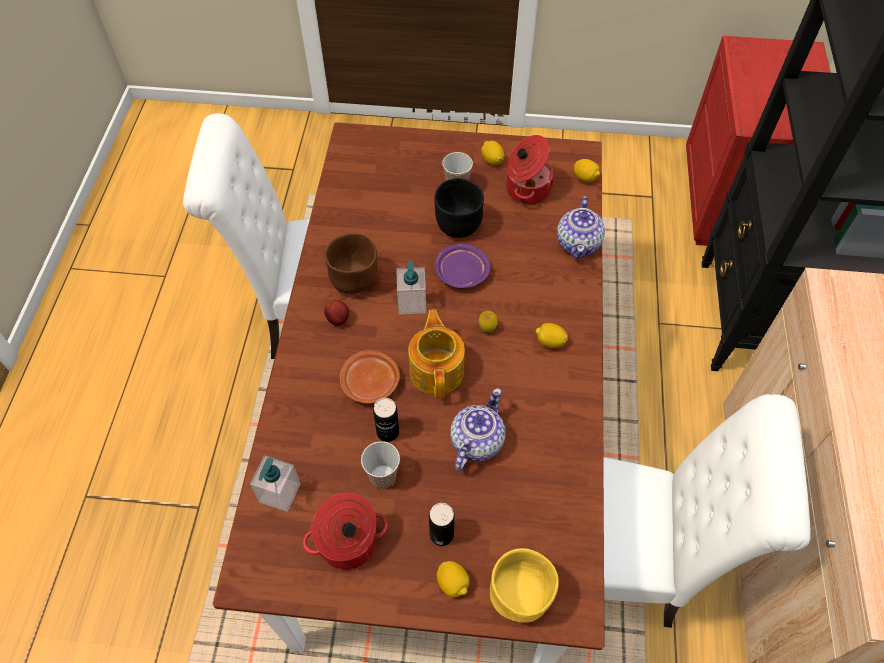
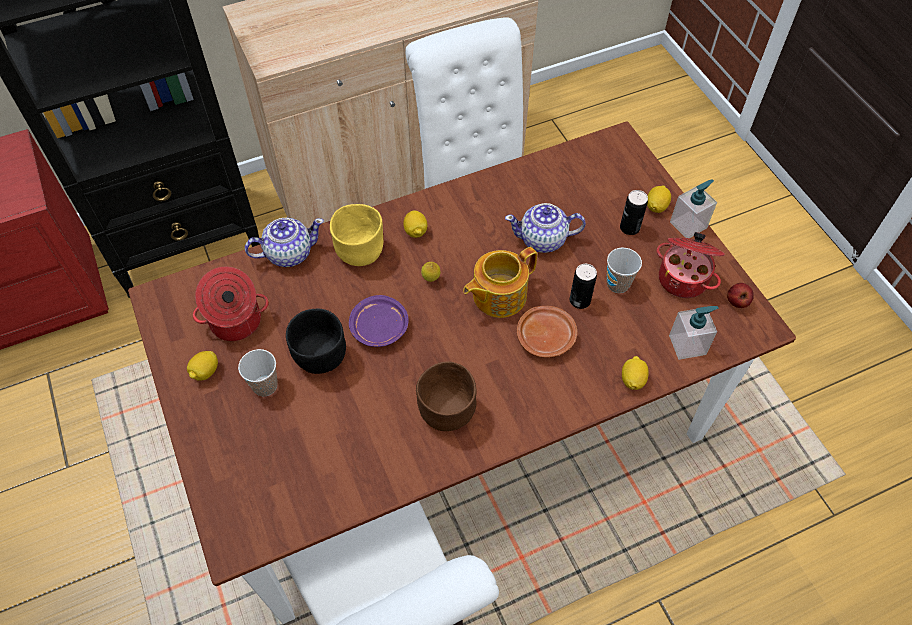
camera: 120 degrees left, 0 degrees up
(338, 319) = (500, 400): apple -> apple (737, 302)
(412, 303) = (441, 349): soap dispenser -> soap dispenser (688, 225)
(521, 598) = (634, 168): yellow bowl -> yellow bowl (360, 252)
(585, 178) = (194, 280): lemon -> lemon (632, 379)

